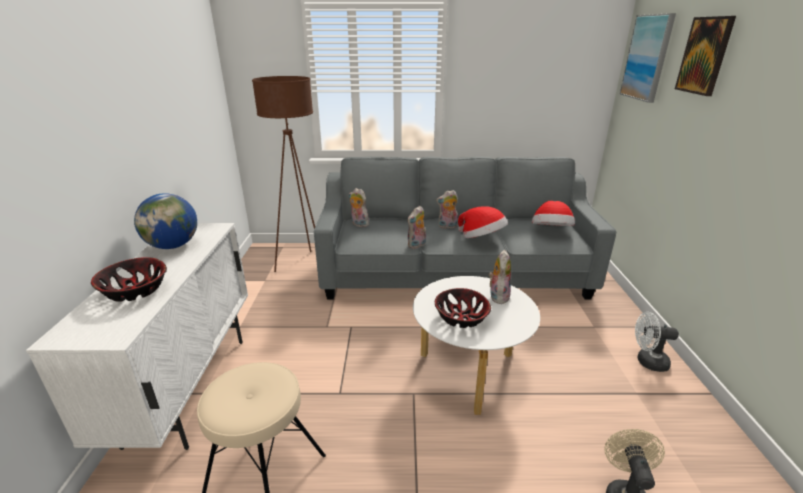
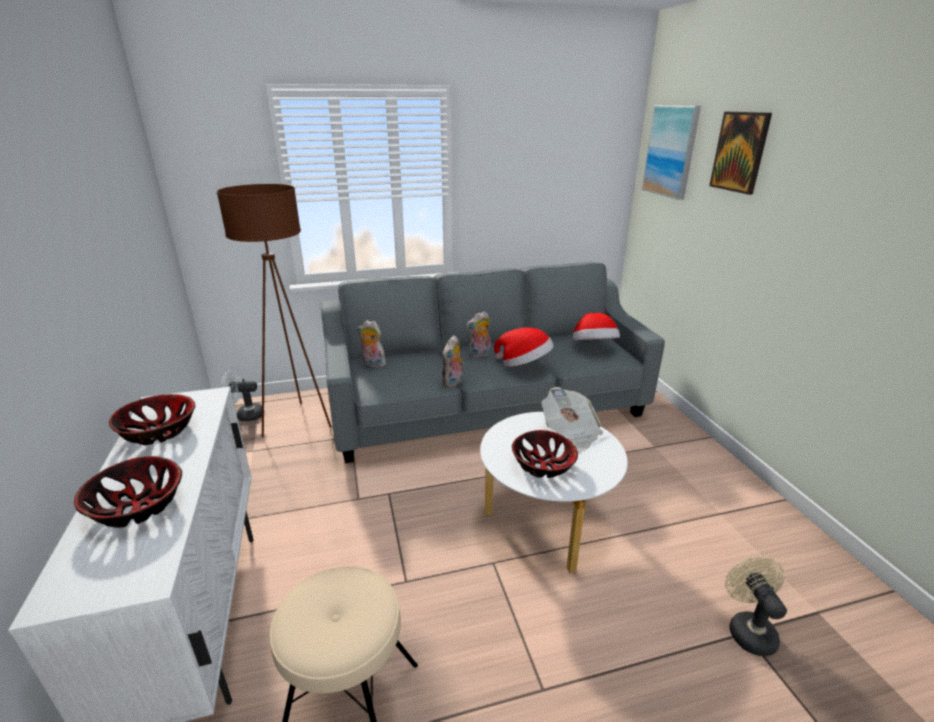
camera: 15 degrees left, 0 degrees up
(173, 246) = (159, 431): globe -> bowl
(498, 296) = (570, 432): plush toy -> newspaper
(647, 362) = (718, 476): white fan -> white fan (246, 415)

